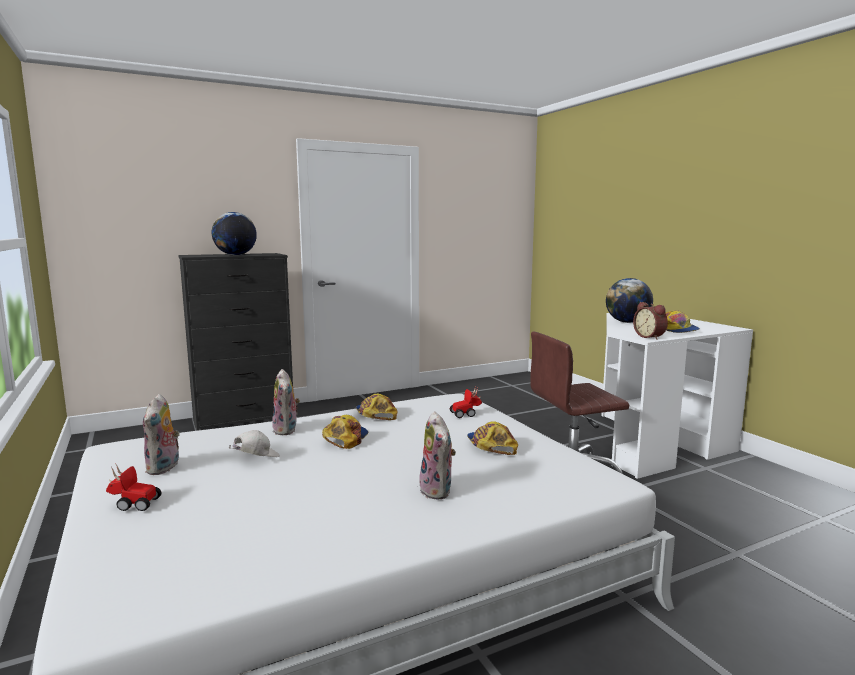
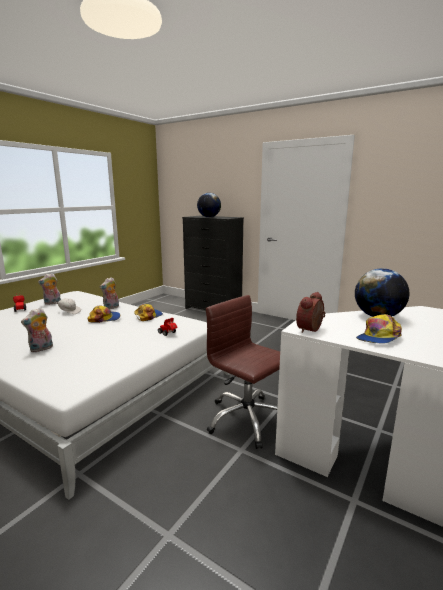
camera: 60 degrees right, 5 degrees up
(491, 446) = (114, 349): cap -> none

